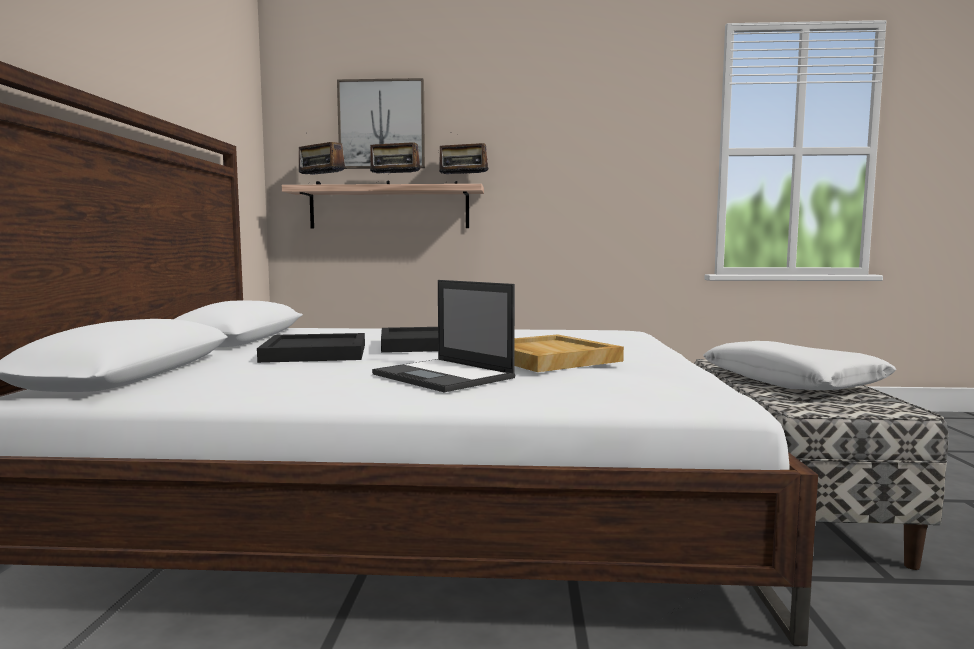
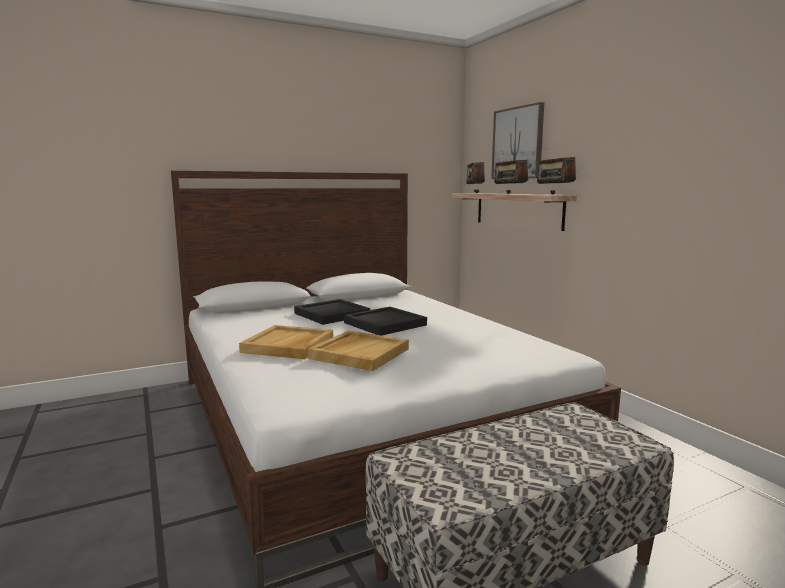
camera: 60 degrees right, 5 degrees up
(444, 376) = (288, 345): laptop -> beige tray
(791, 381) = (522, 449): white pillow -> none

